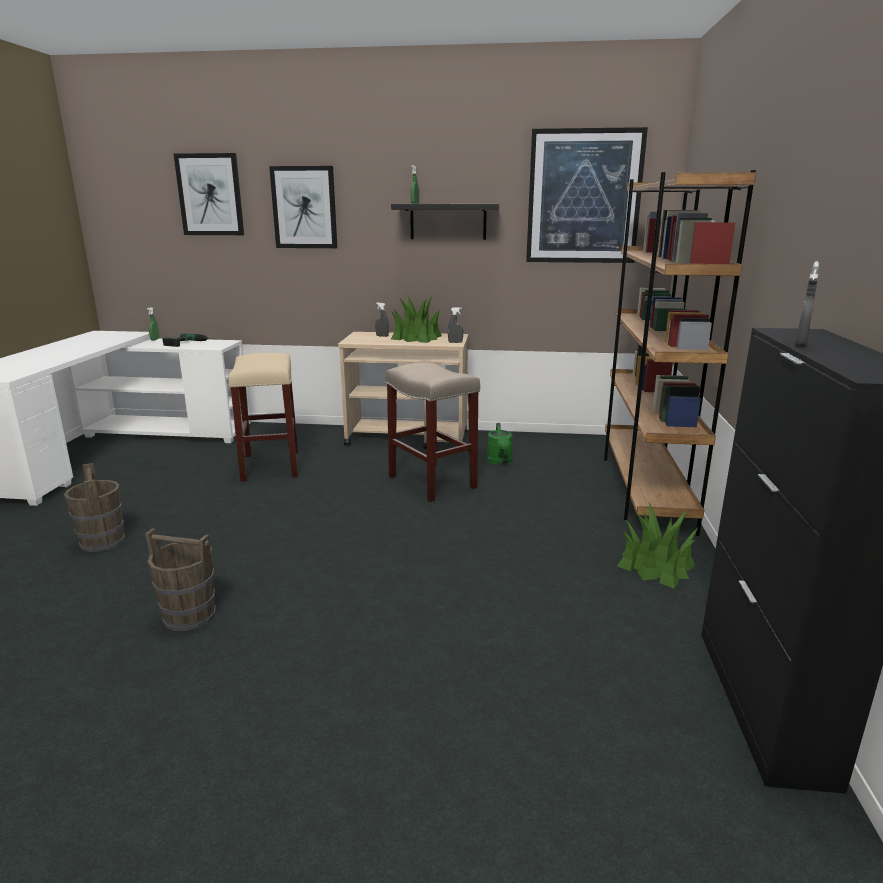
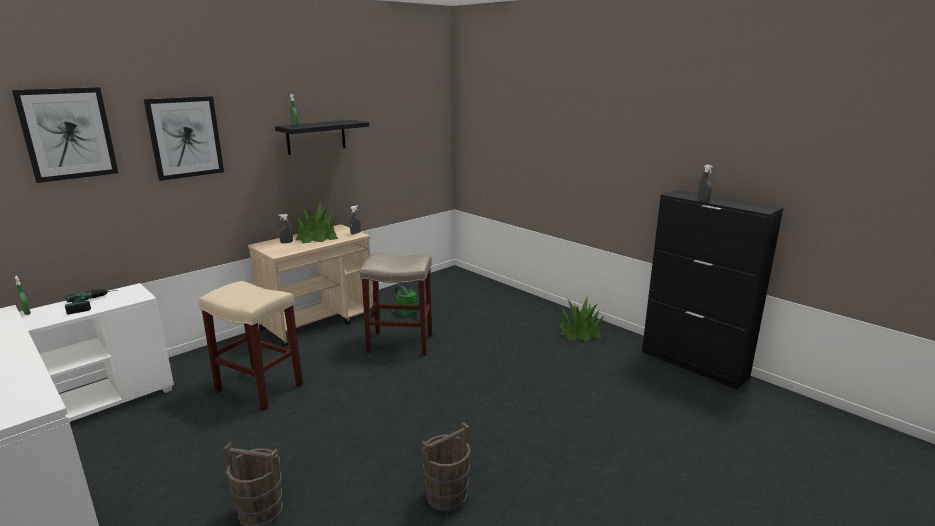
camera: 50 degrees left, 0 degrees up
(584, 197) = (403, 110): picture -> none
(644, 488) = (506, 296): brown bookcase -> none

